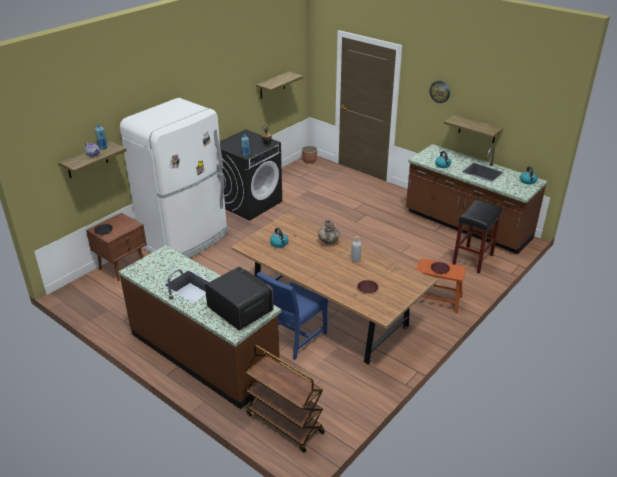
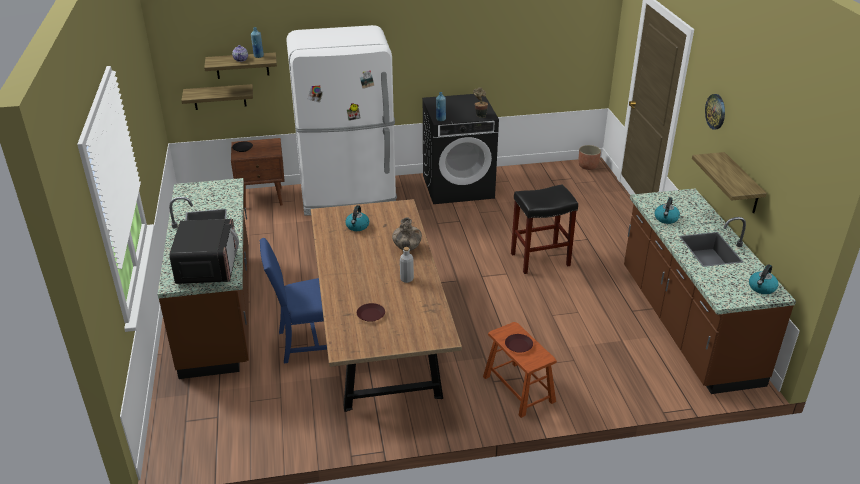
camera: 40 degrees right, 0 degrees up
(272, 85) = (541, 47): shelf -> shelf (219, 97)
(284, 423) = (193, 416): brown cart -> none
(473, 260) = (633, 369): black stool -> black stool (539, 260)

